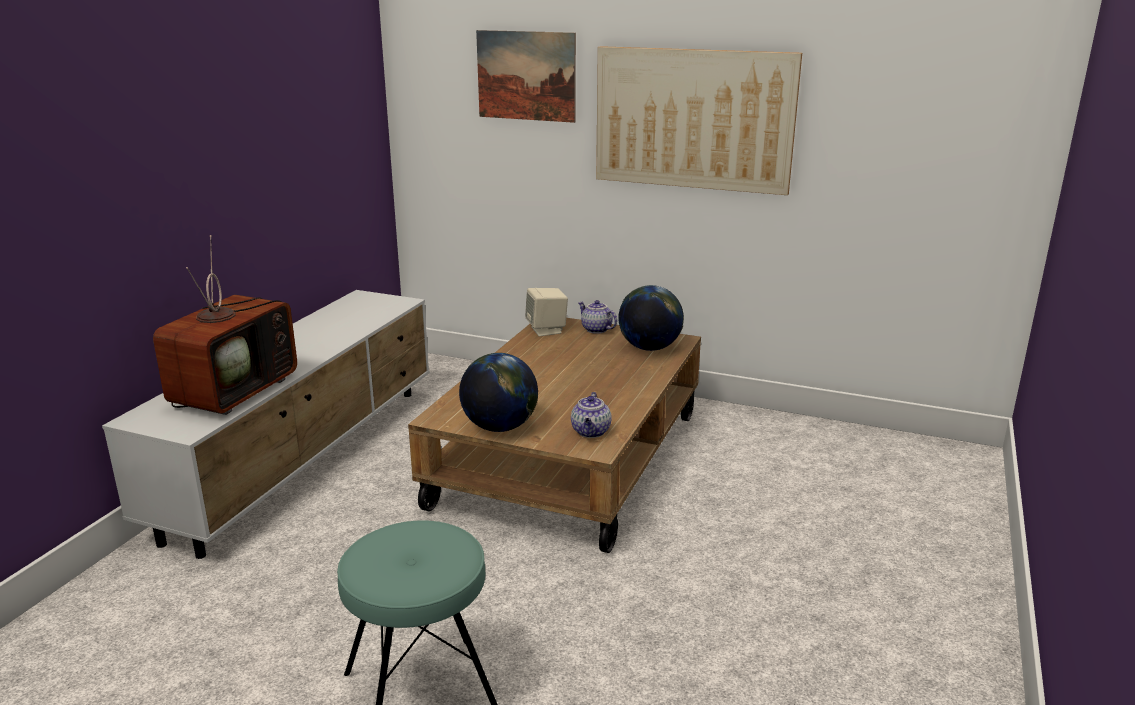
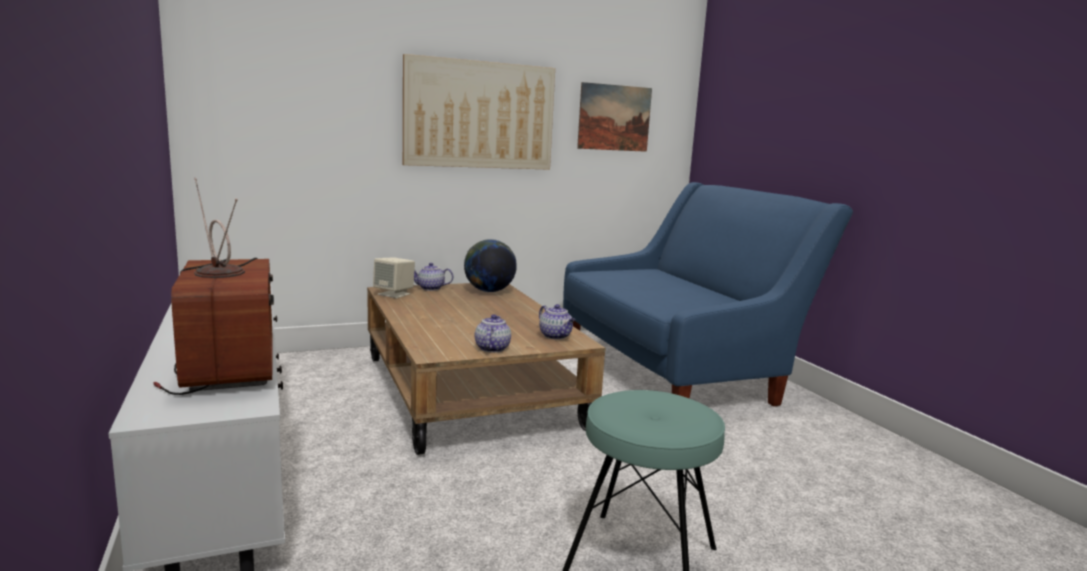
camera: 45 degrees left, 10 degrees down
(500, 427) = (492, 348): globe -> teapot
(526, 76) = (333, 76): picture -> picture (614, 118)
(863, 517) = (675, 368): none -> blue sofa

